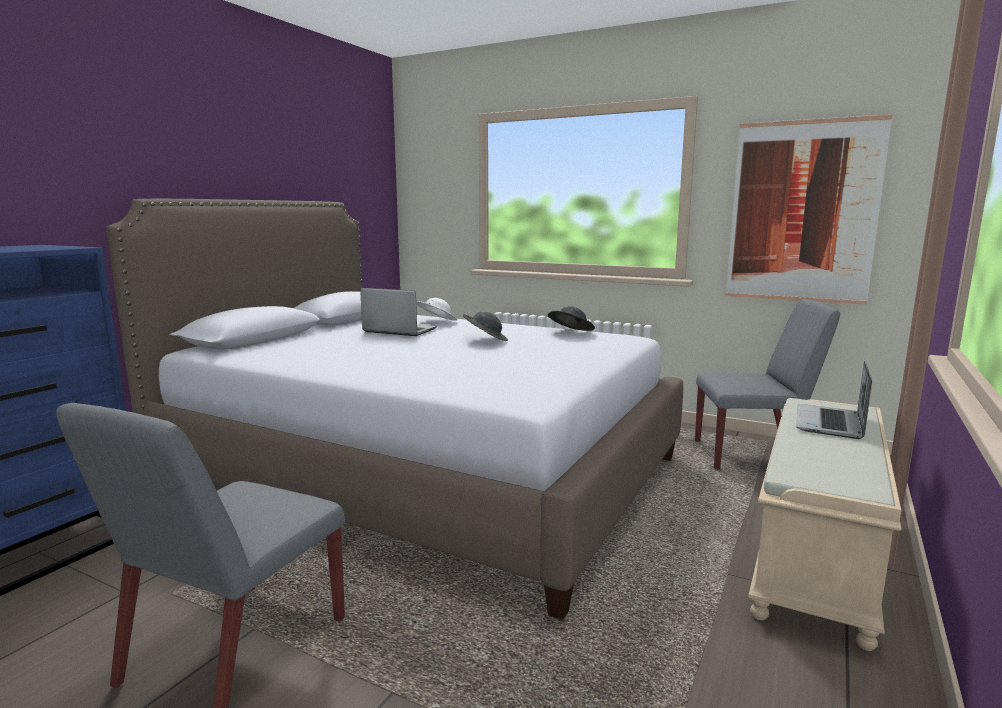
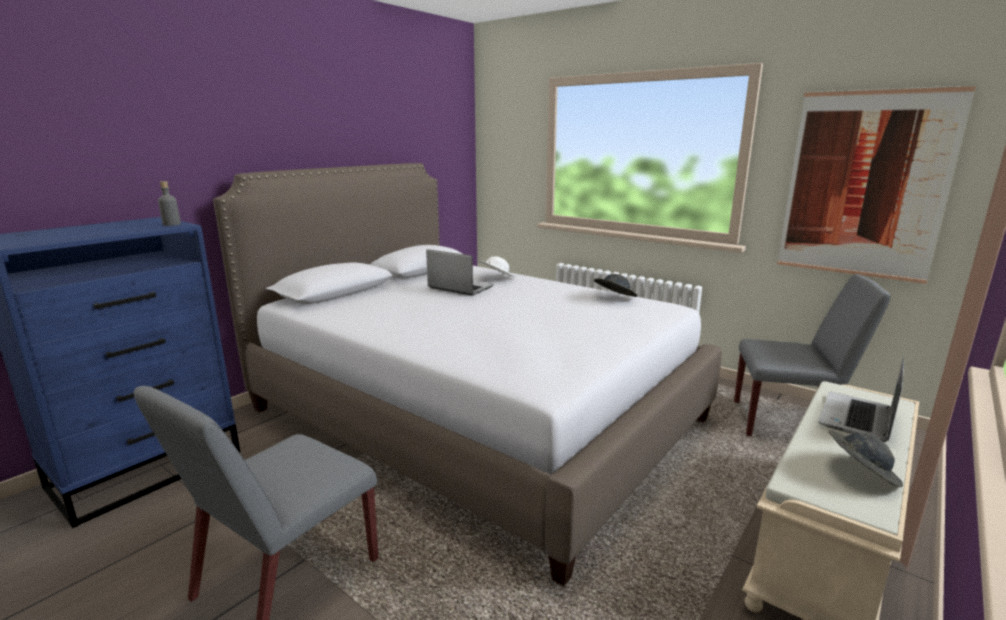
camera: 10 degrees right, 5 degrees up
(63, 247) = (171, 224): none -> grey bottle
(485, 340) = (532, 304): grey hat -> grey hat (860, 473)

